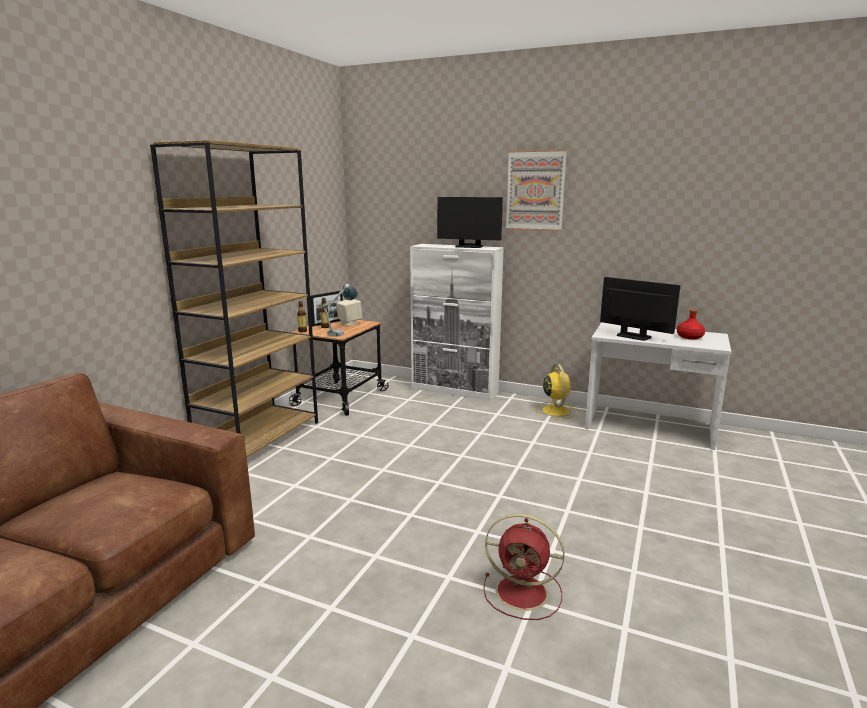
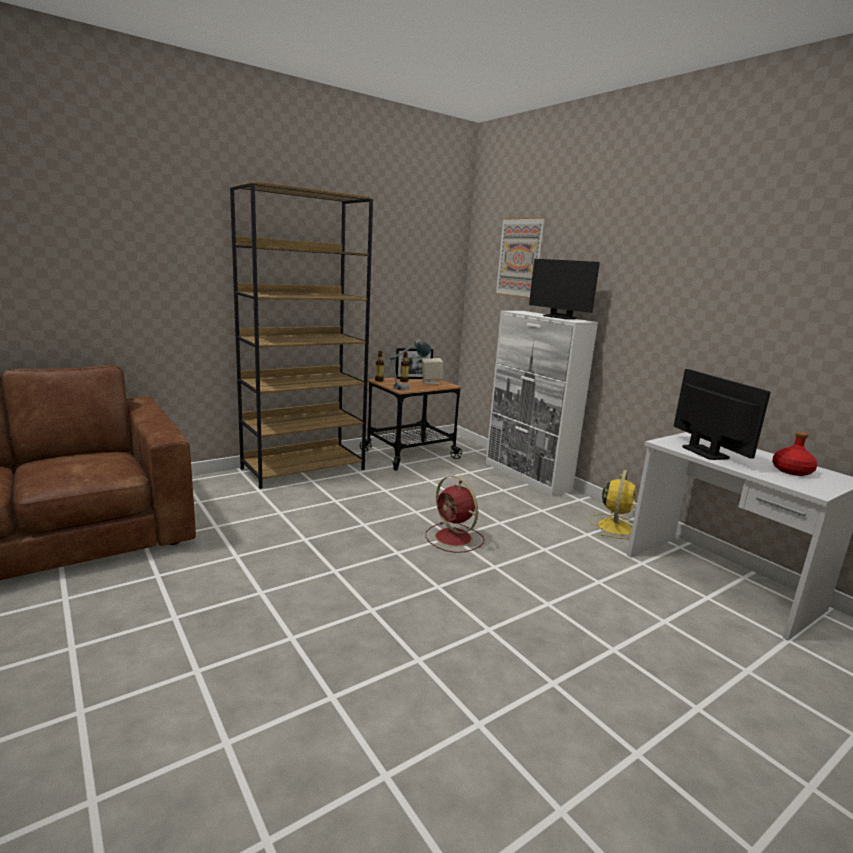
camera: 30 degrees right, 0 degrees up
(524, 592) = (336, 685): red fan -> red fan (454, 538)
(535, 190) = (640, 256): picture -> picture (520, 257)

